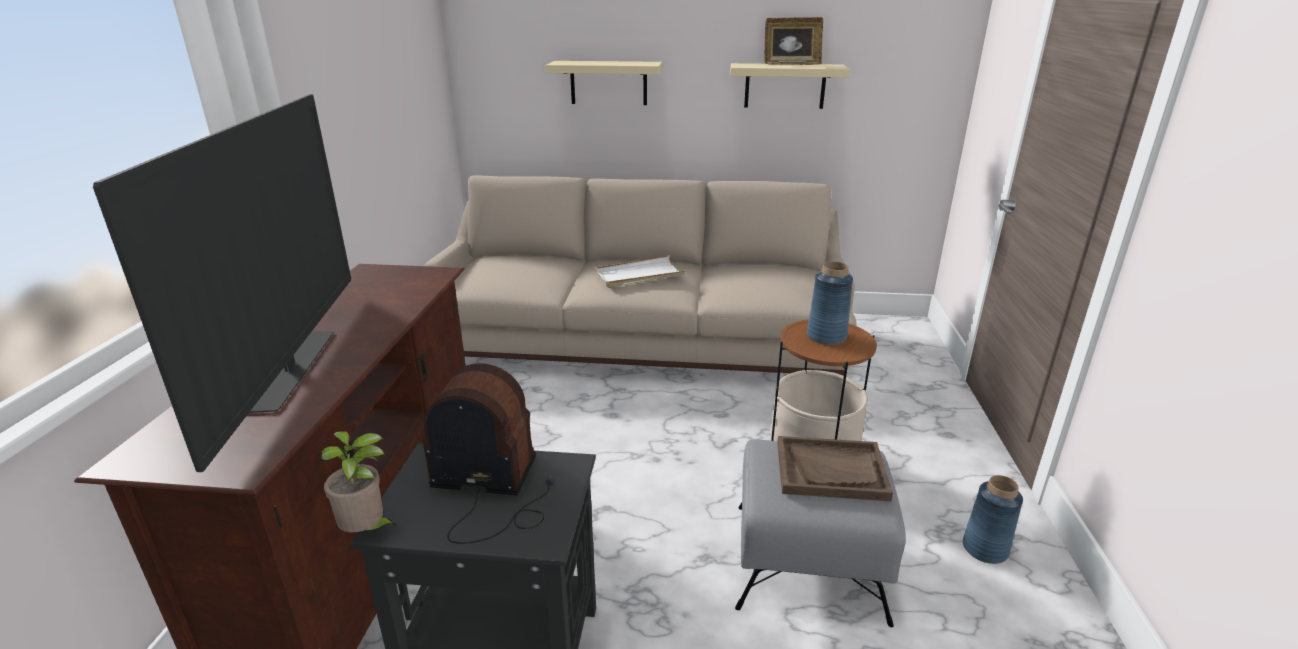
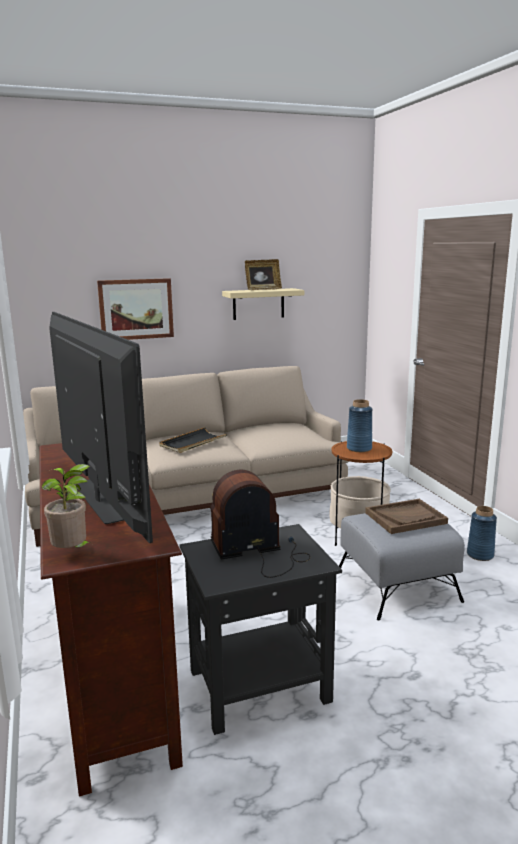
camera: 25 degrees left, 10 degrees down
(367, 531) = (208, 588): potted plant -> potted plant (73, 552)
(608, 83) = (136, 309): beige shelf -> picture
(639, 275) = (192, 442): white tray -> black tray

